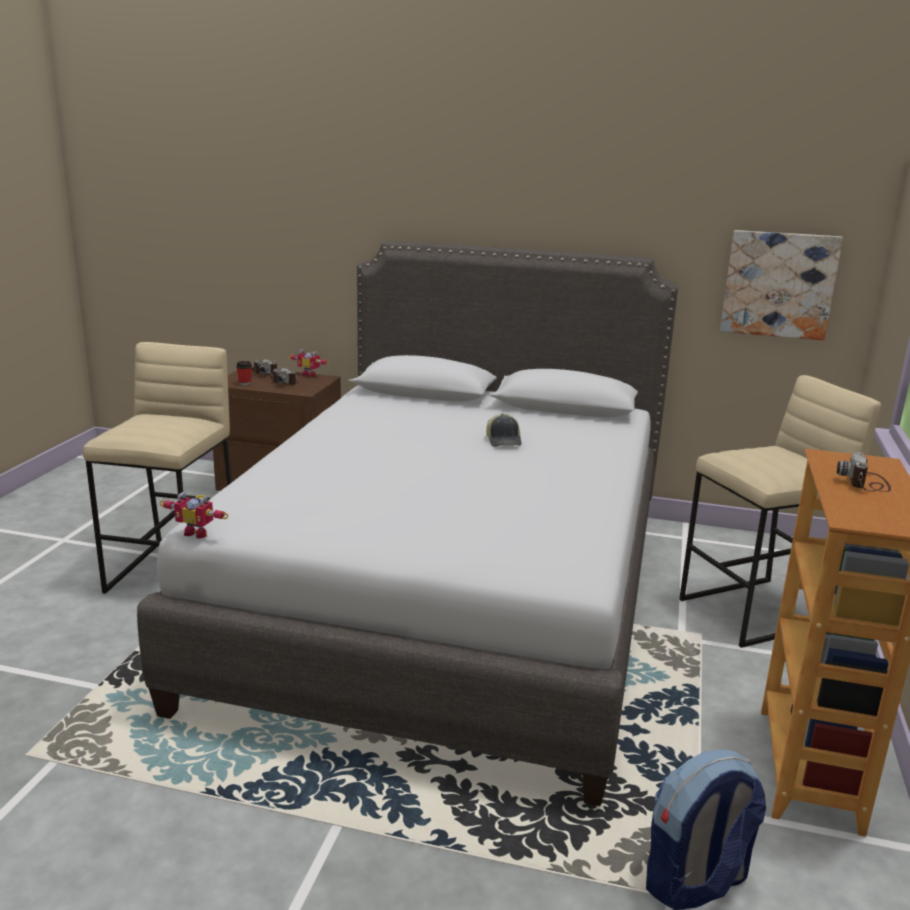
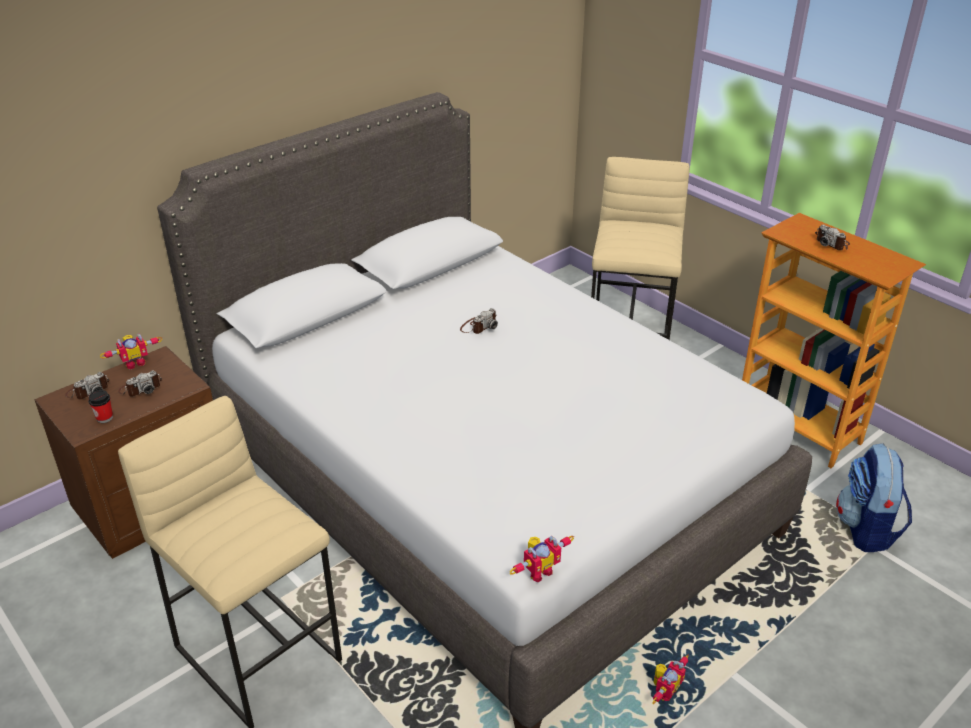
camera: 55 degrees left, 15 degrees up
(276, 781) = (664, 691): none -> toy robot
(504, 441) = (478, 326): cap -> camera
(779, 284) = (522, 78): picture -> none

